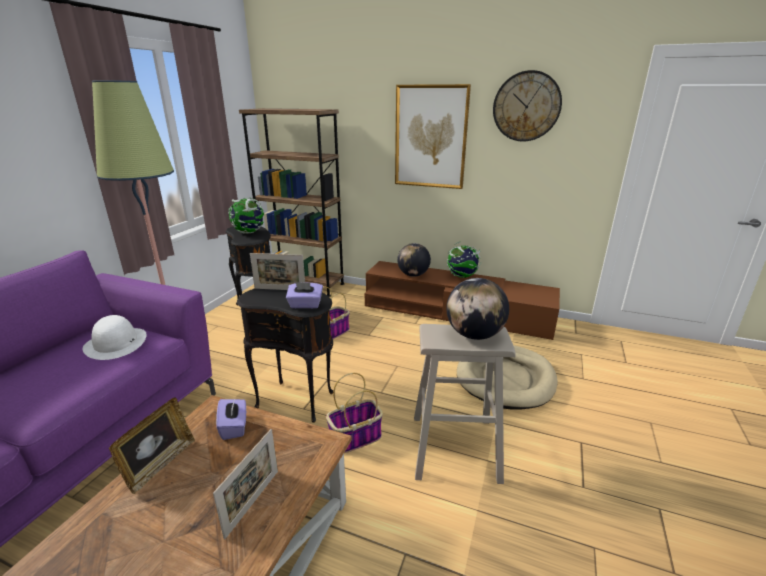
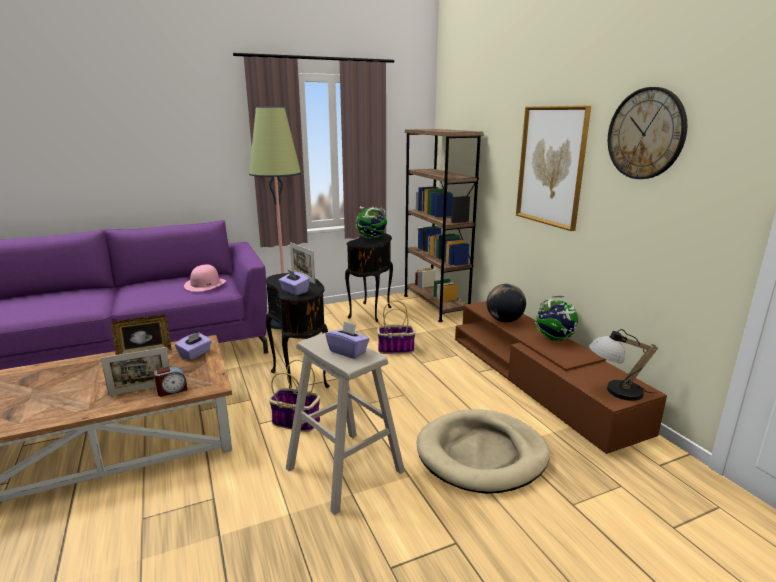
camera: 45 degrees right, 5 degrees down
(116, 343) = (205, 284): white hat -> pink hat
(292, 477) = (172, 390): none -> alarm clock
(474, 335) = (348, 351): globe -> purple tissue box
(539, 296) = (614, 391): none -> table lamp

